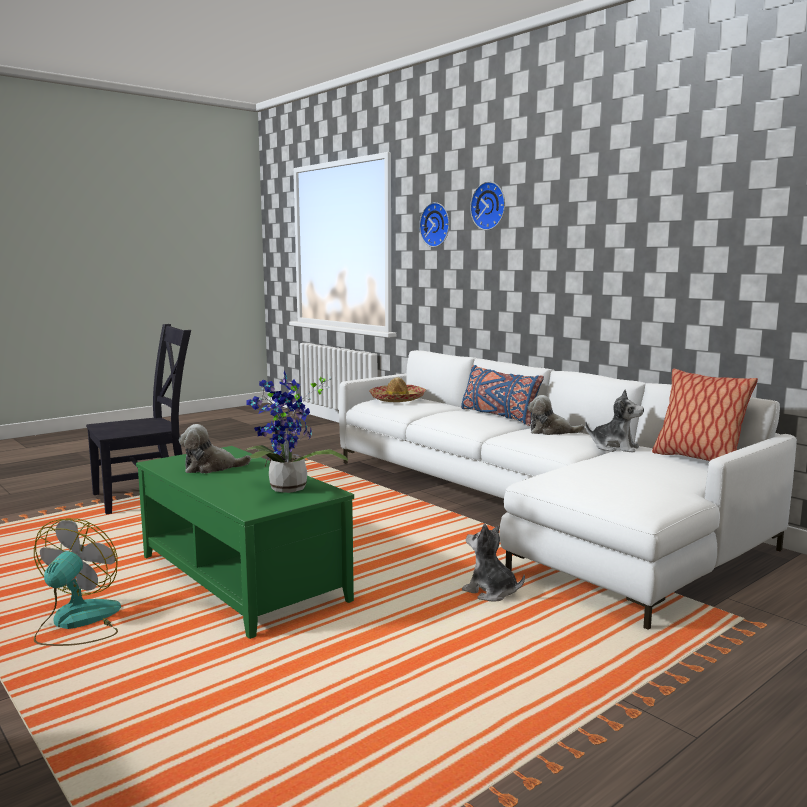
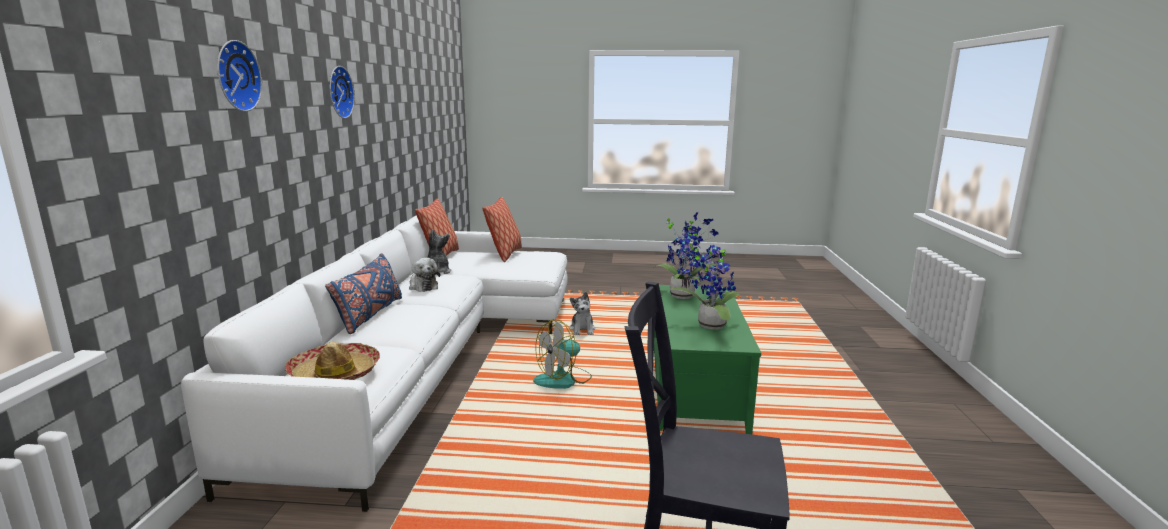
camera: 135 degrees left, 5 degrees up
(77, 623) = (815, 395): fan -> fan (563, 379)
(211, 468) = (708, 326): plush toy -> potted plant
(436, 225) = (152, 101): wall clock -> wall clock (338, 92)
(656, 479) = (504, 254): none -> pillow

